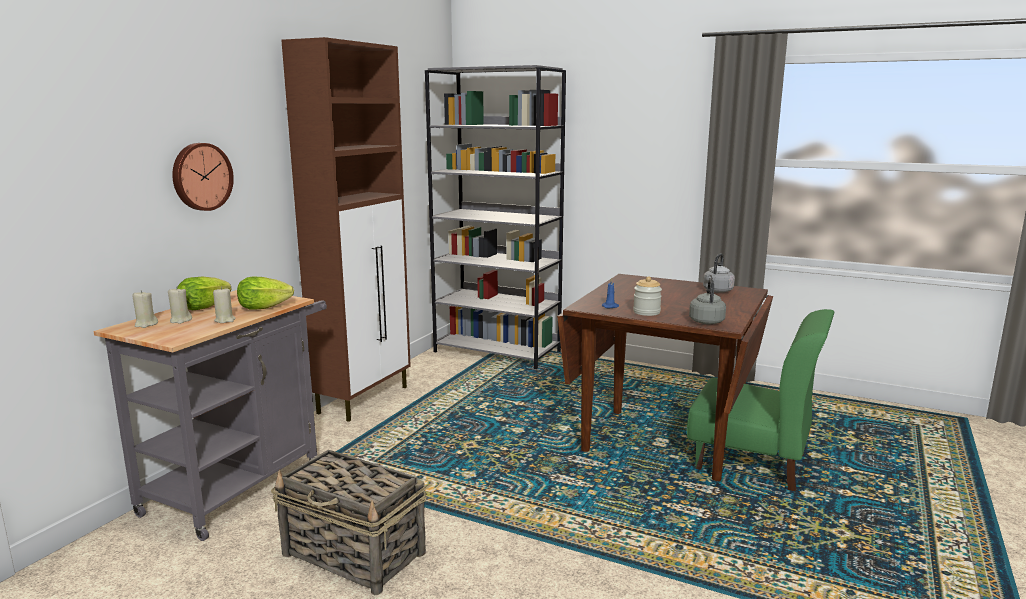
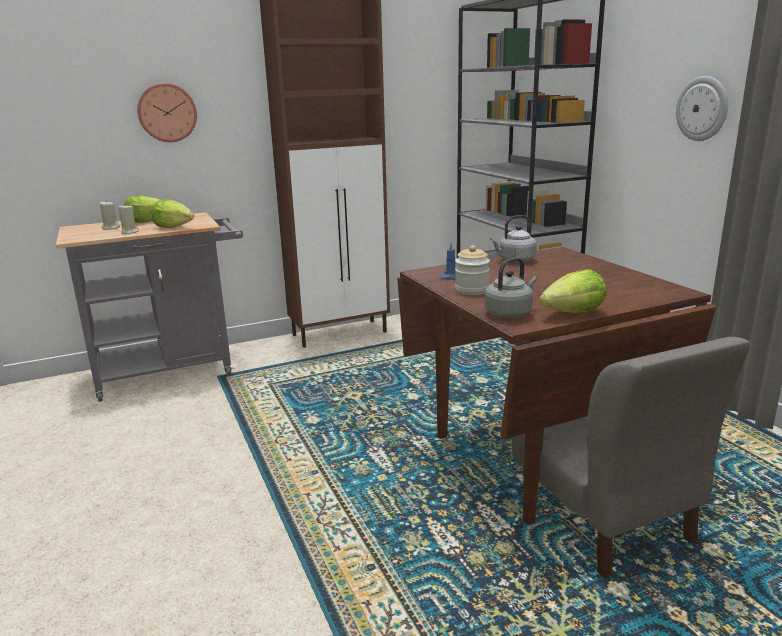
camera: 40 degrees right, 5 degrees up
(146, 324) = (89, 227): beige candle -> none
(355, 554) = (149, 448): basket -> none
(664, 162) = (702, 108): none -> wall clock
(717, 291) = (627, 284): grey kettle -> grey kettle (515, 260)
(736, 313) = (574, 313): none -> lettuce
(751, 462) = (606, 521): green chair -> grey chair

